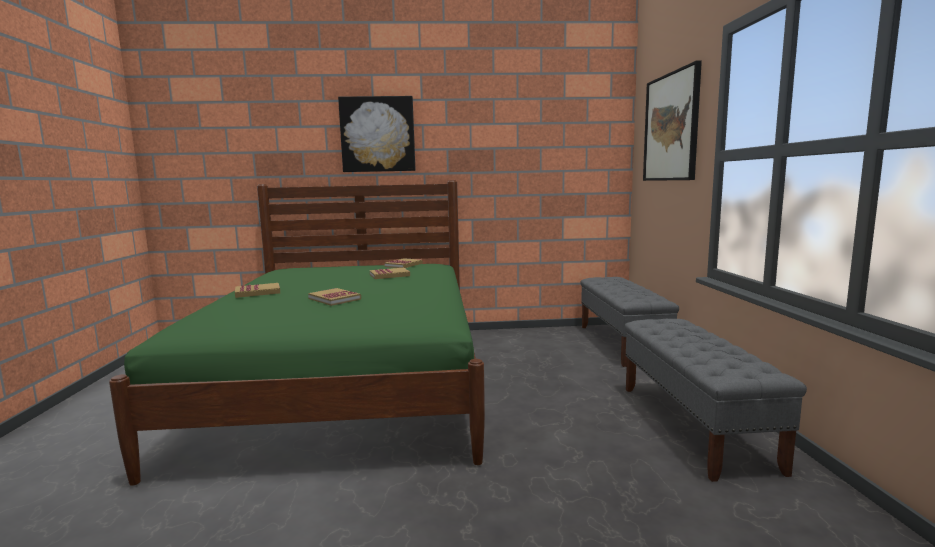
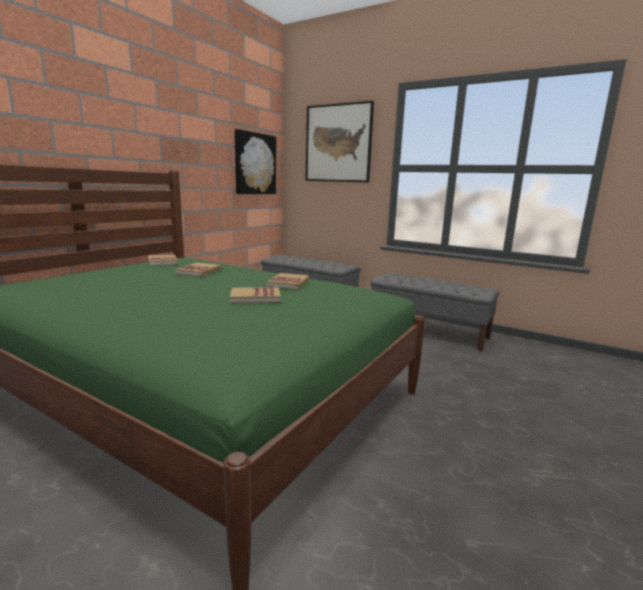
camera: 55 degrees left, 5 degrees up
(258, 292) = (135, 312): book -> book (288, 283)
(377, 134) = (86, 104): picture -> picture (255, 164)

